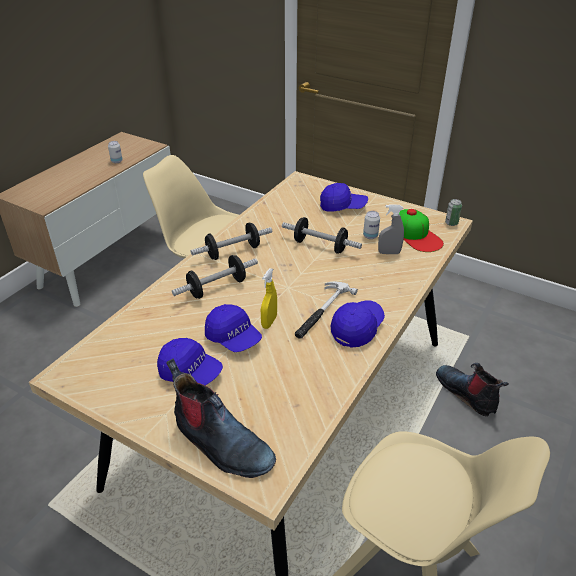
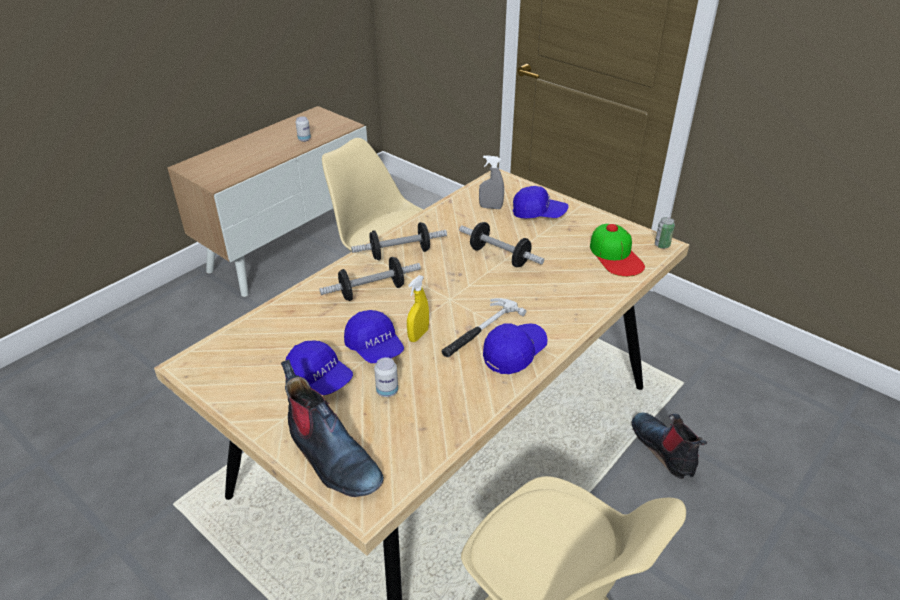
camera: 10 degrees right, 0 degrees up
(370, 236) = (560, 251): can -> can (387, 391)
(389, 253) = (576, 272): grey spray bottle -> grey spray bottle (490, 207)

